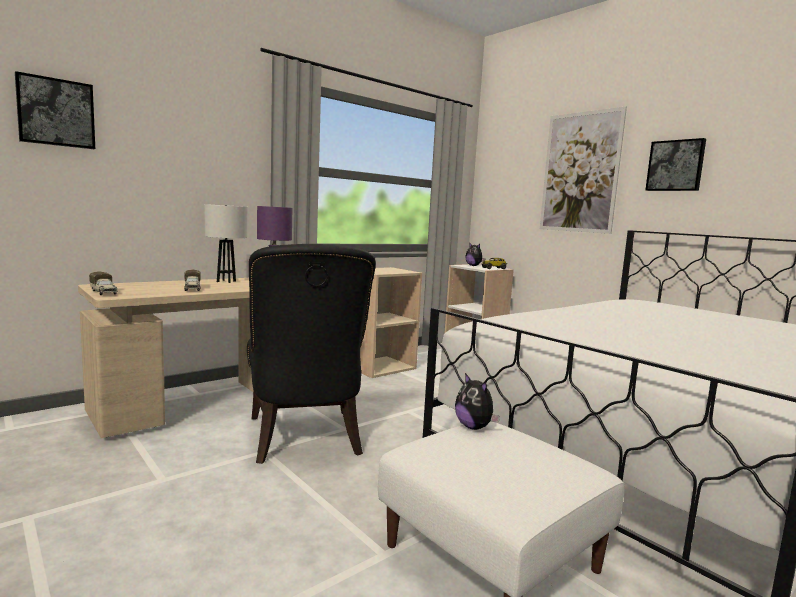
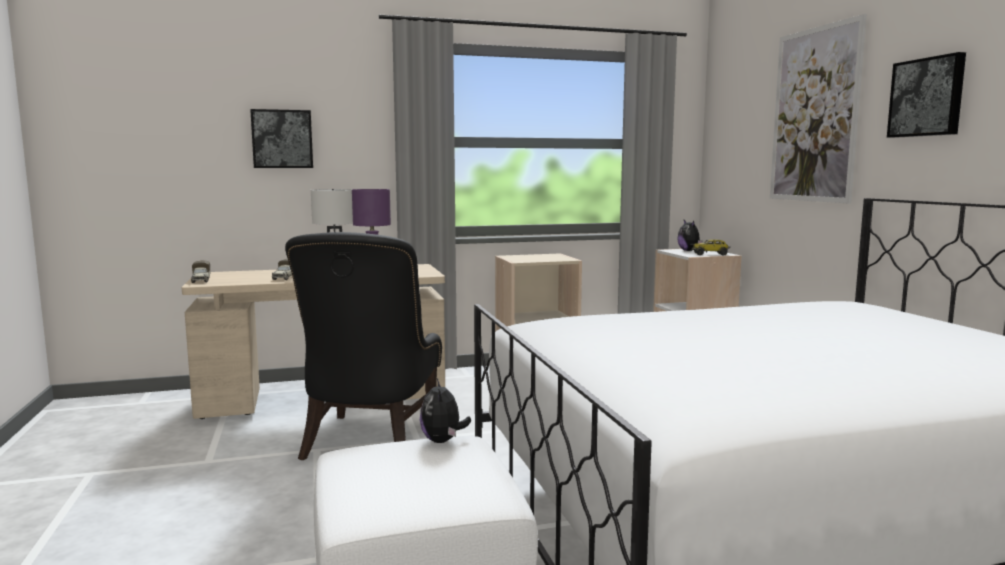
camera: 25 degrees right, 0 degrees up
(56, 112) = (182, 111): picture -> picture (282, 139)

